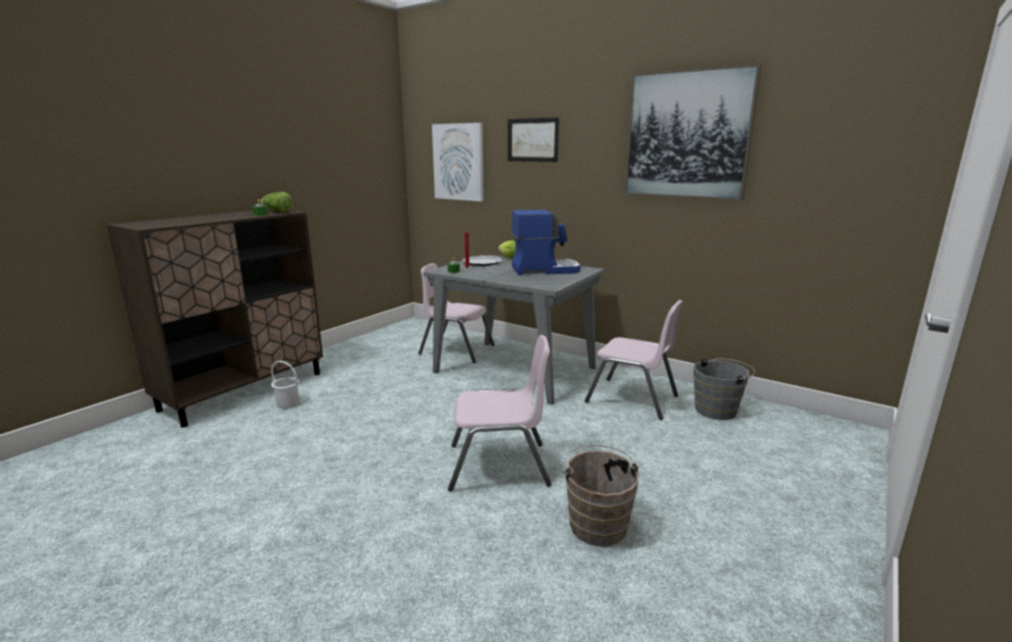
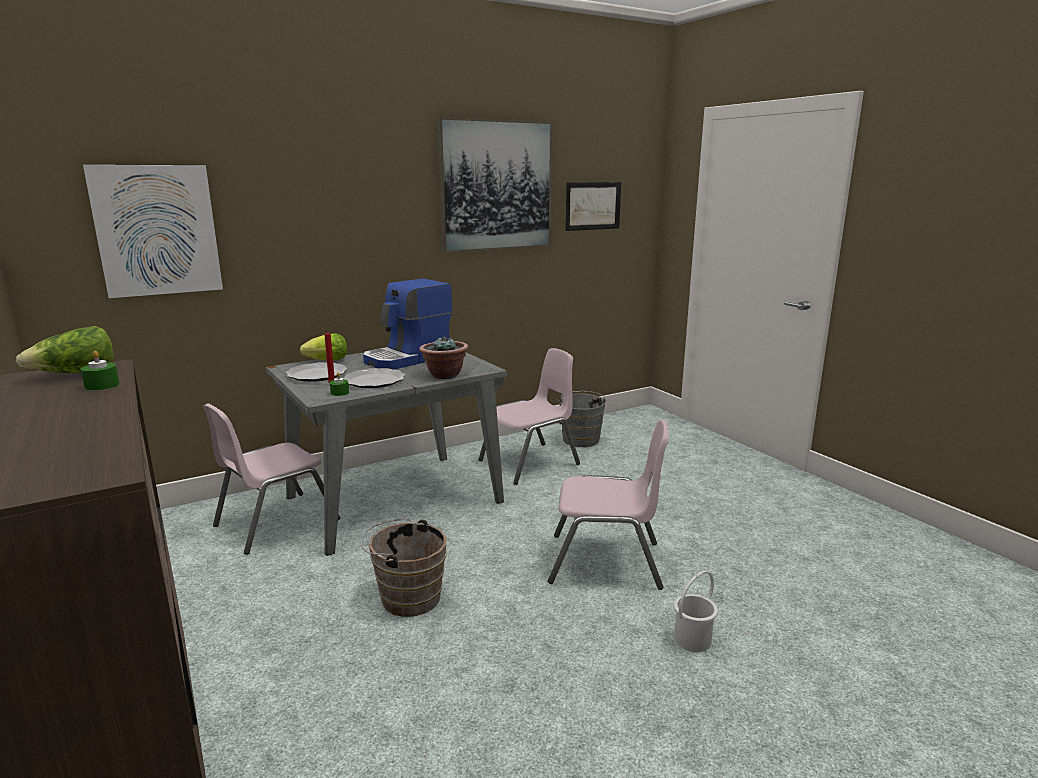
camera: 65 degrees left, 0 degrees up
(288, 403) = (271, 722): white bucket -> white bucket (691, 639)
(485, 272) = (374, 381): none -> plate
(499, 466) = (605, 562): pink chair -> pink chair turned 75 degrees clockwise
(519, 281) = (444, 375): none -> potted plant
(532, 140) = (305, 192): picture -> picture (593, 206)
(544, 270) = (409, 358): coffee machine -> coffee machine turned 150 degrees counterclockwise
(597, 523) = (718, 538): brown bucket -> brown bucket (406, 597)

